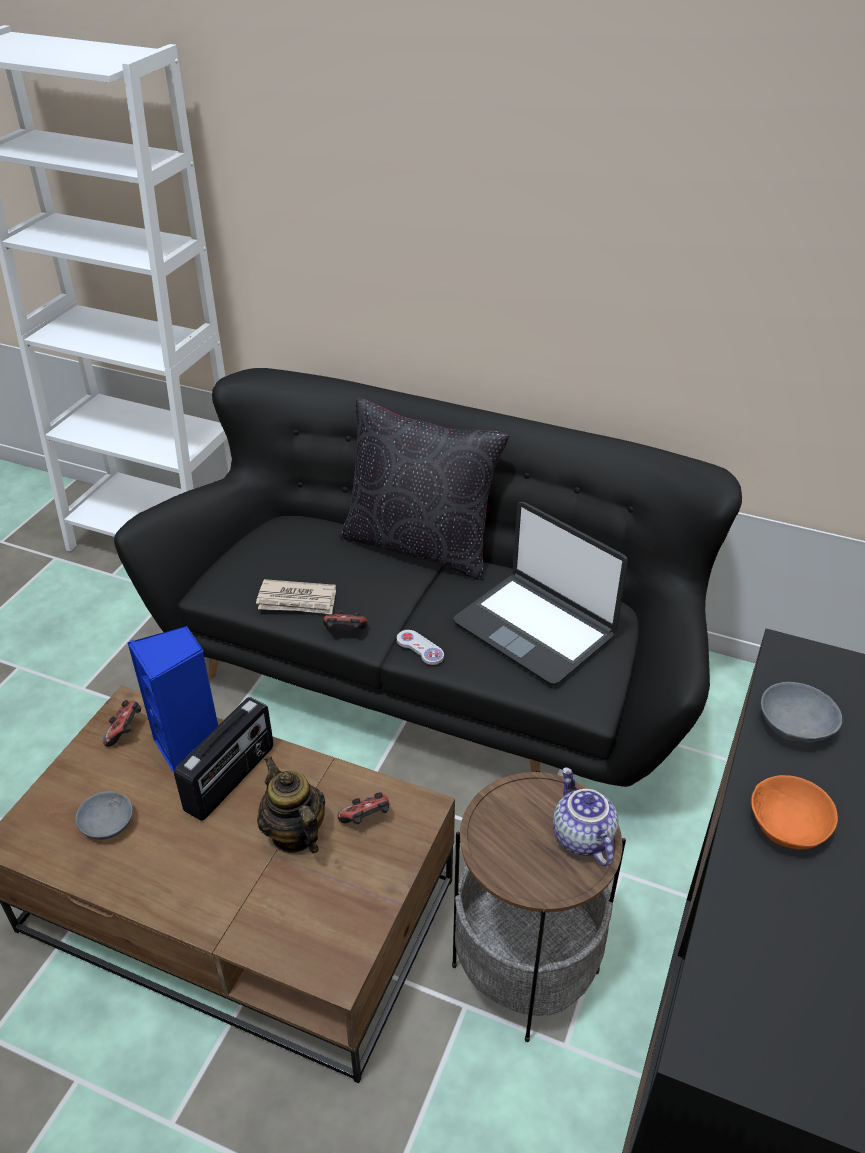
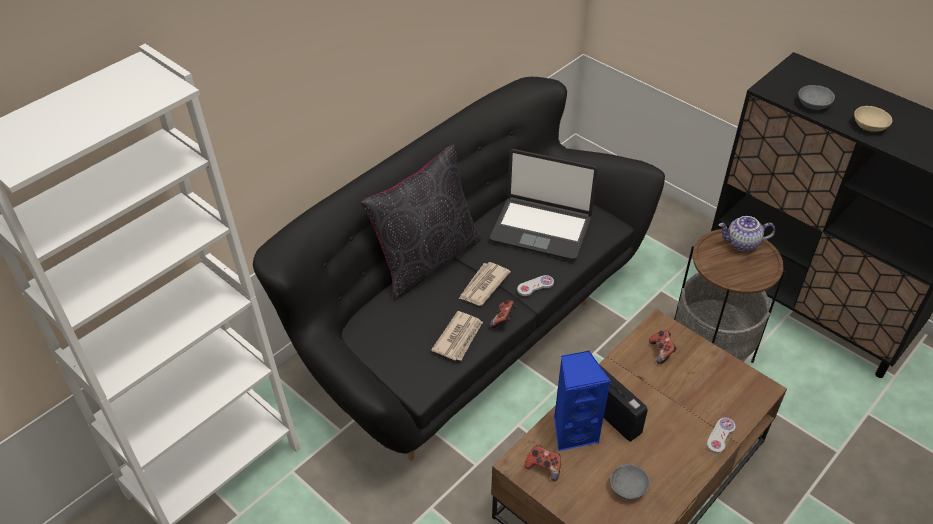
camera: 70 degrees left, 5 degrees up
(221, 923) = (720, 436): none -> white game controller
(294, 834) = (663, 388): teapot -> none
(395, 600) = (483, 285): none -> newspaper
(535, 628) = (541, 228): laptop -> laptop turned 45 degrees clockwise
(790, 827) = (870, 125): orange bowl -> beige bowl

